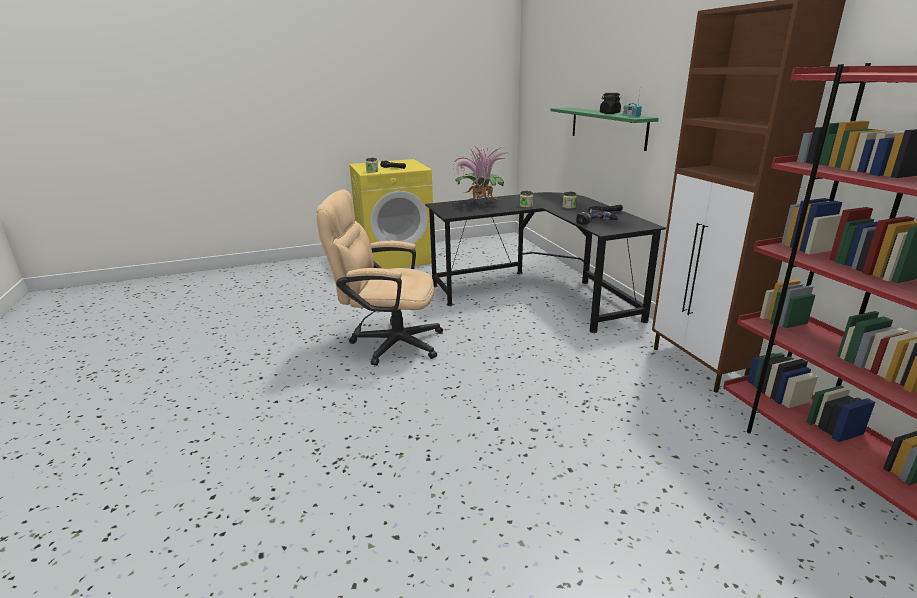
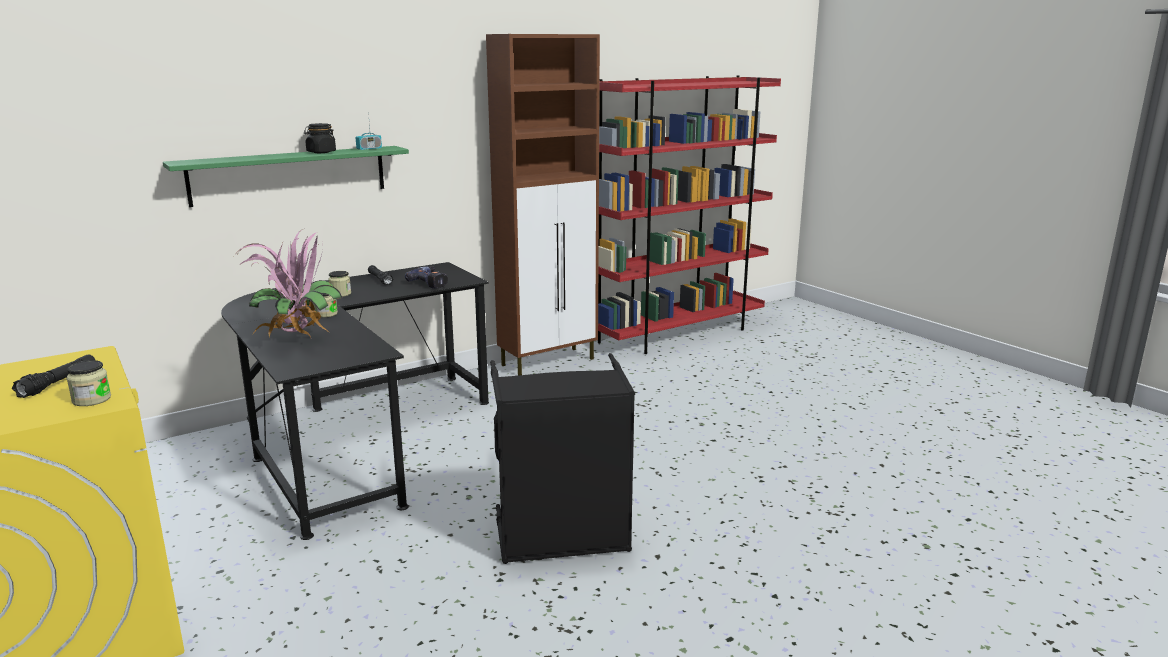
camera: 105 degrees left, 5 degrees down
(388, 343) = (562, 538): beige office chair -> black laundry basket

